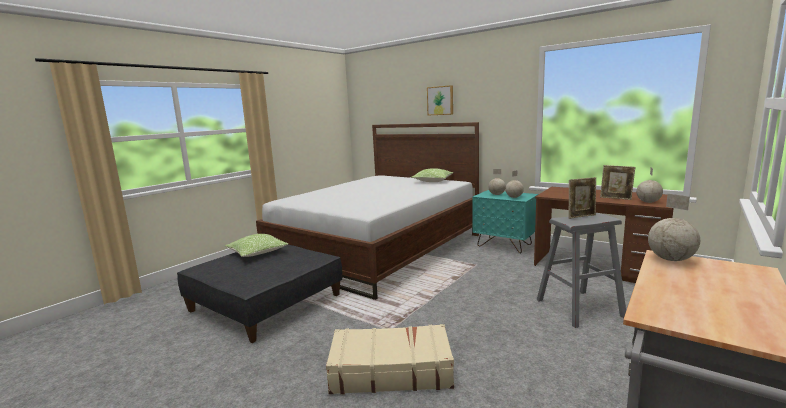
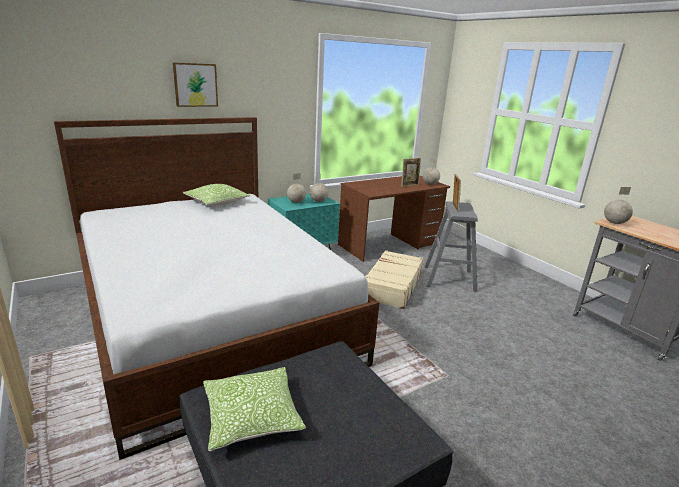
camera: 70 degrees left, 10 degrees up
(390, 370) = (519, 395): beige suitcase -> beige suitcase (391, 286)

